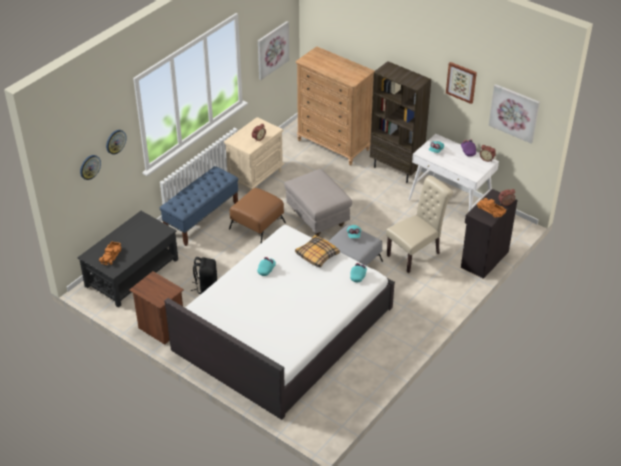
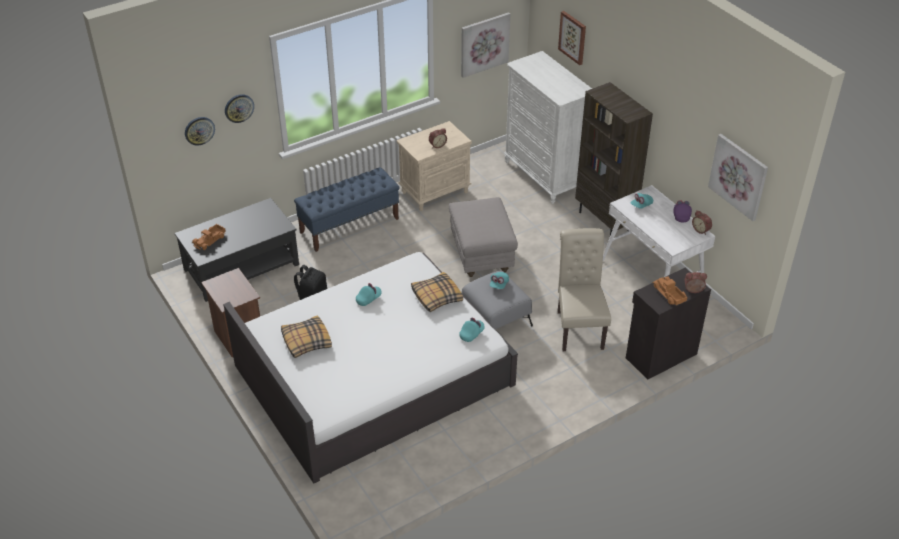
camera: 20 degrees right, 0 degrees up
(236, 313) = (306, 341): none -> pillow
(258, 225) = (408, 248): brown ottoman -> none
(333, 145) = (544, 176): brown dresser -> white dresser
(416, 253) = (578, 327): beige chair -> beige chair turned 75 degrees counterclockwise
(461, 82) = (685, 124): picture -> picture (573, 37)

